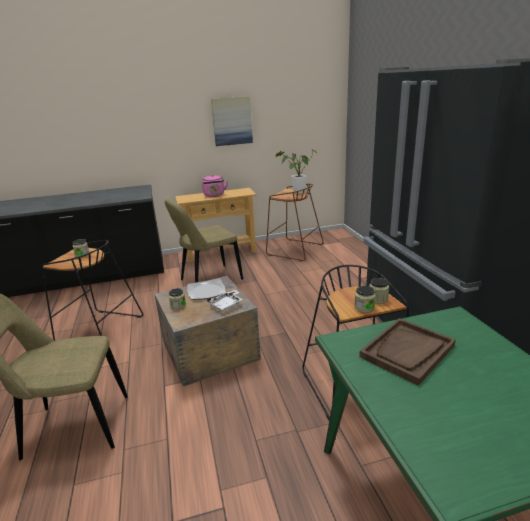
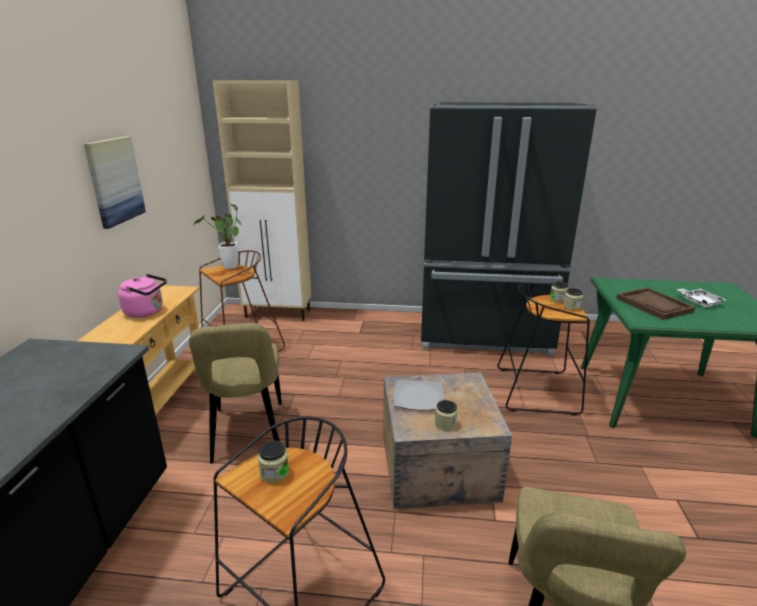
camera: 70 degrees left, 0 degrees up
(226, 305) = (465, 389): white tray -> white tray (699, 302)
(349, 245) = (279, 314): none -> beige cabinet

